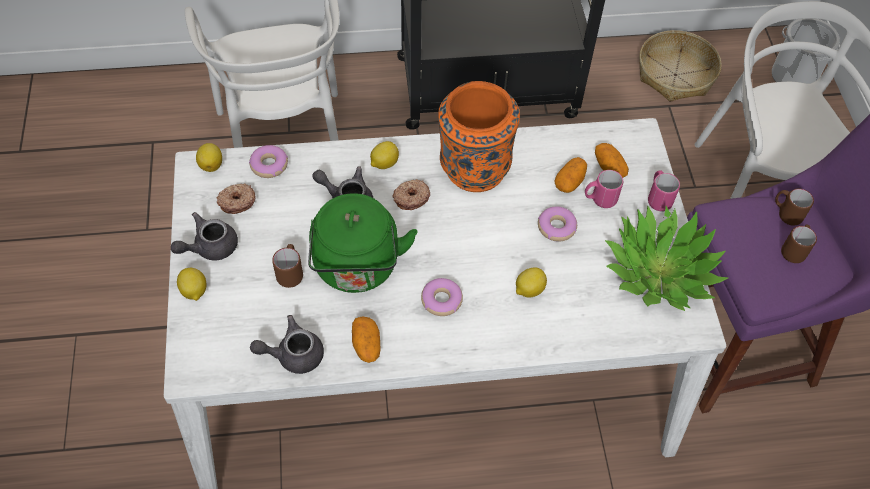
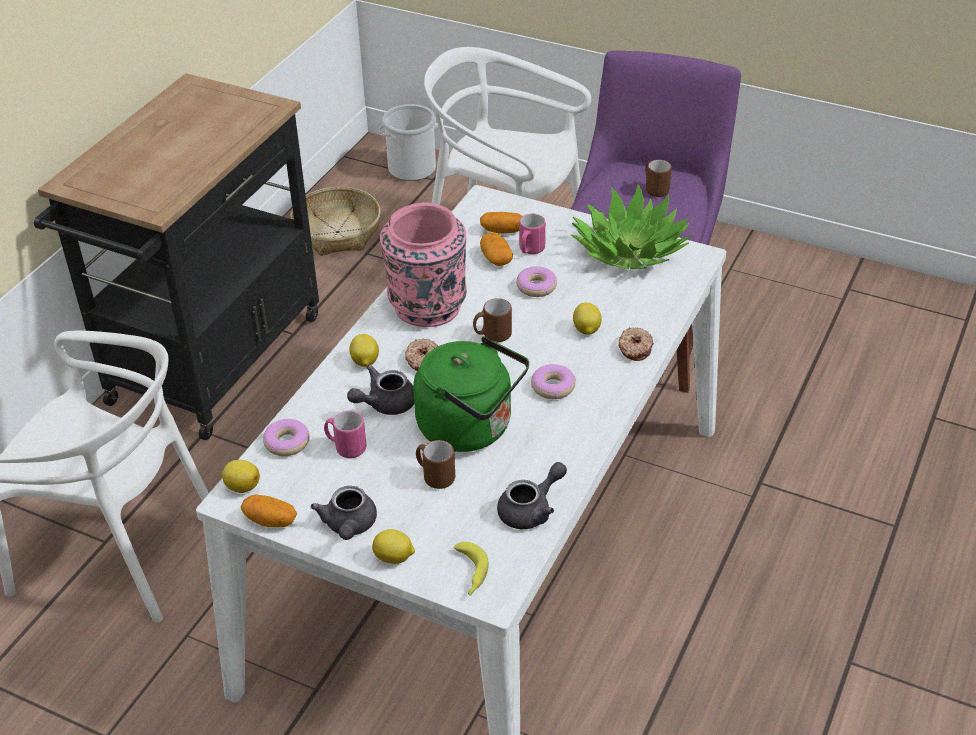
camera: 55 degrees left, 15 degrees down
(204, 347) = (470, 574): none -> banana
(237, 201) = (310, 484): donut -> donut (634, 349)
(293, 354) = (531, 510): grey teapot -> grey teapot turned 150 degrees counterclockwise
(366, 345) = (561, 455): potato -> potato (270, 520)
(474, 169) = (427, 308): orange vase -> pink vase
(658, 198) = (558, 219): pink mug -> pink mug (346, 447)
(786, 214) = (618, 177): brown mug -> brown mug (492, 335)

